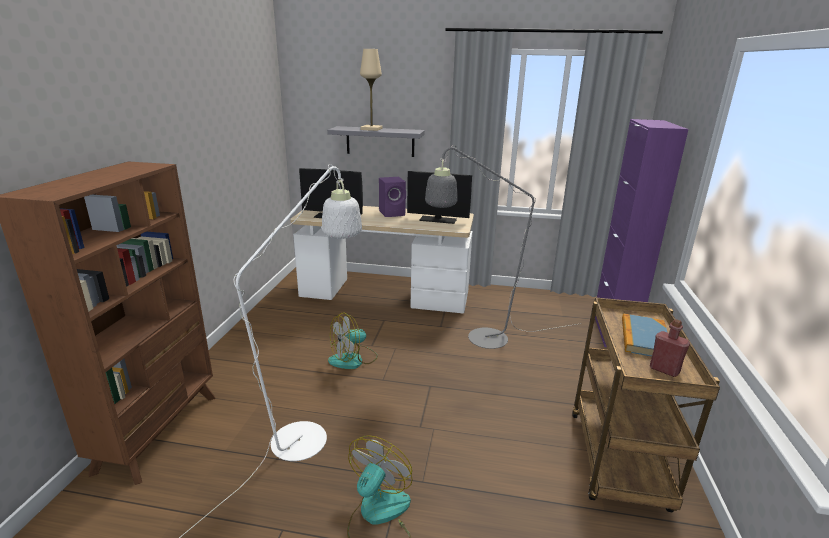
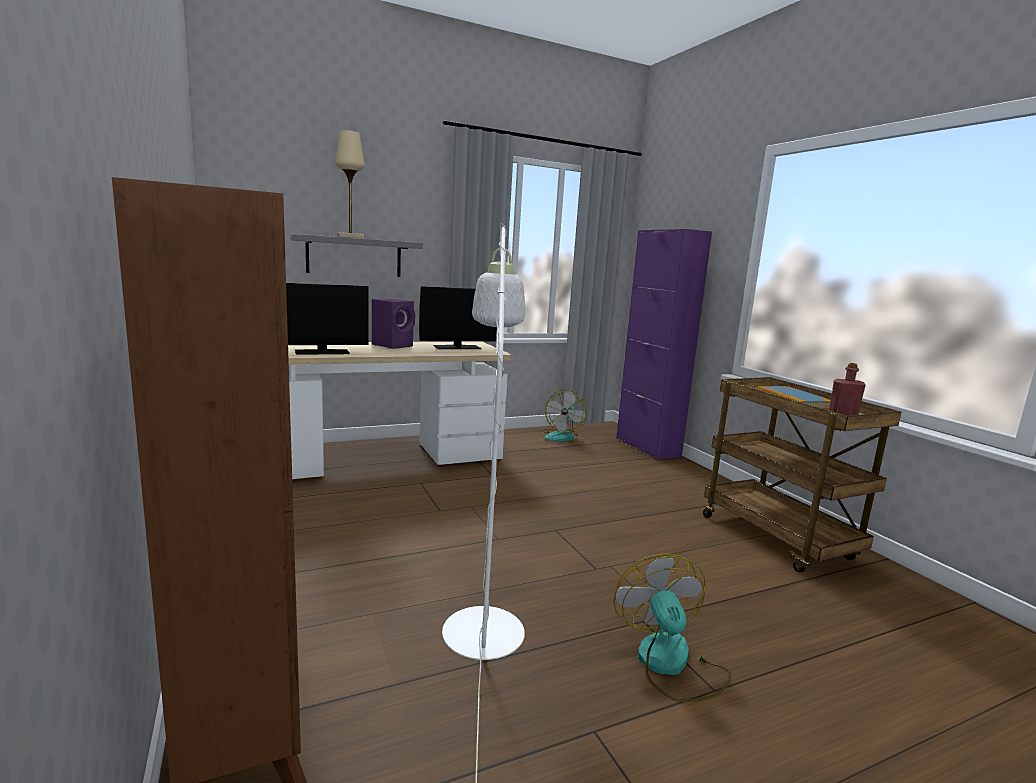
camera: 35 degrees left, 10 degrees down
(353, 359) = (436, 529): fan -> fan (562, 436)
(478, 339) = (546, 478): grey floor lamp -> none

